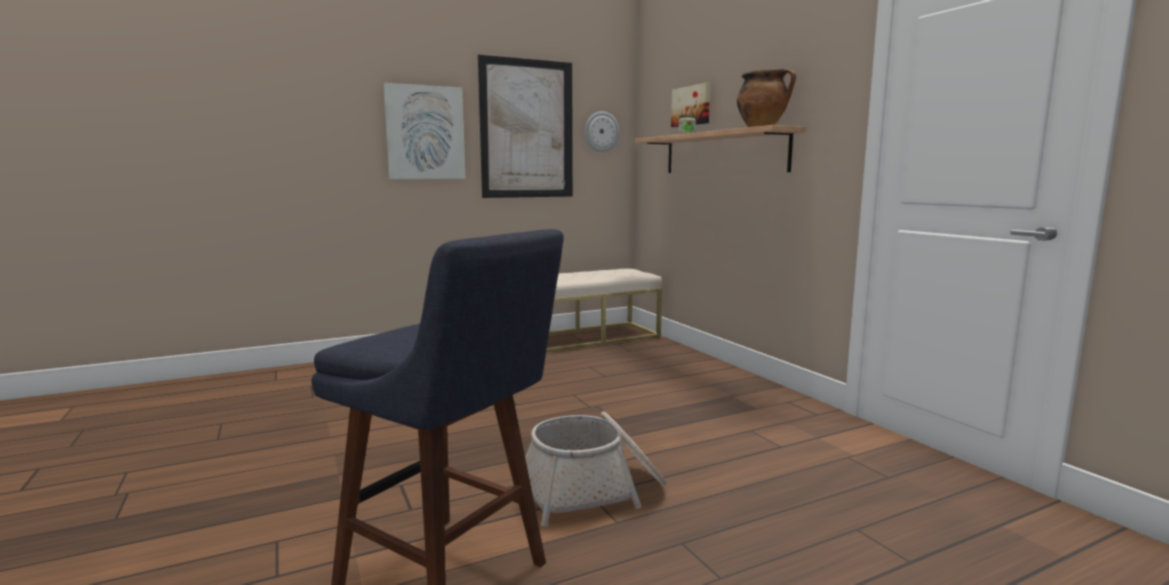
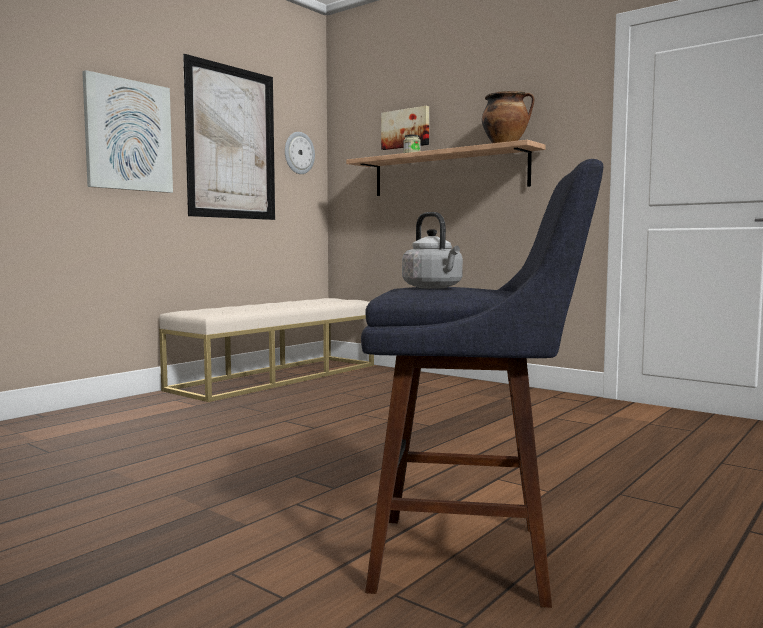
camera: 25 degrees left, 5 degrees down
(404, 336) = (434, 287): none -> grey kettle
(593, 490) = (494, 475): basket -> none

